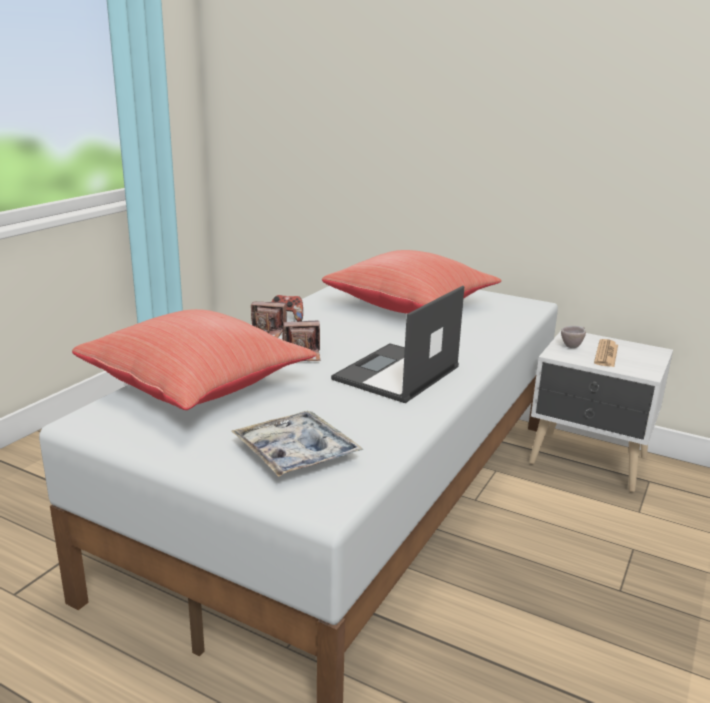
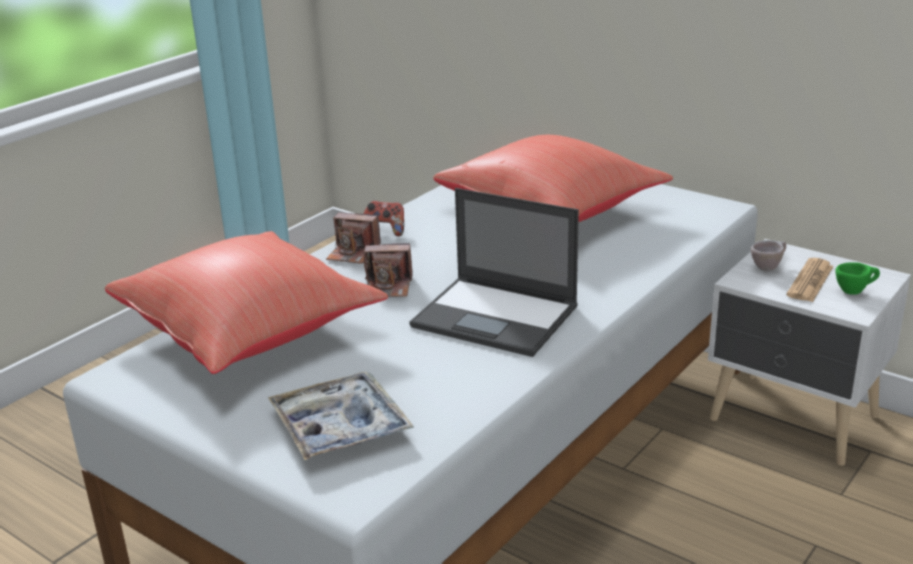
camera: 10 degrees right, 5 degrees up
(396, 374) = (497, 317): laptop -> laptop turned 105 degrees counterclockwise
(640, 360) = (855, 291): none -> green cup

